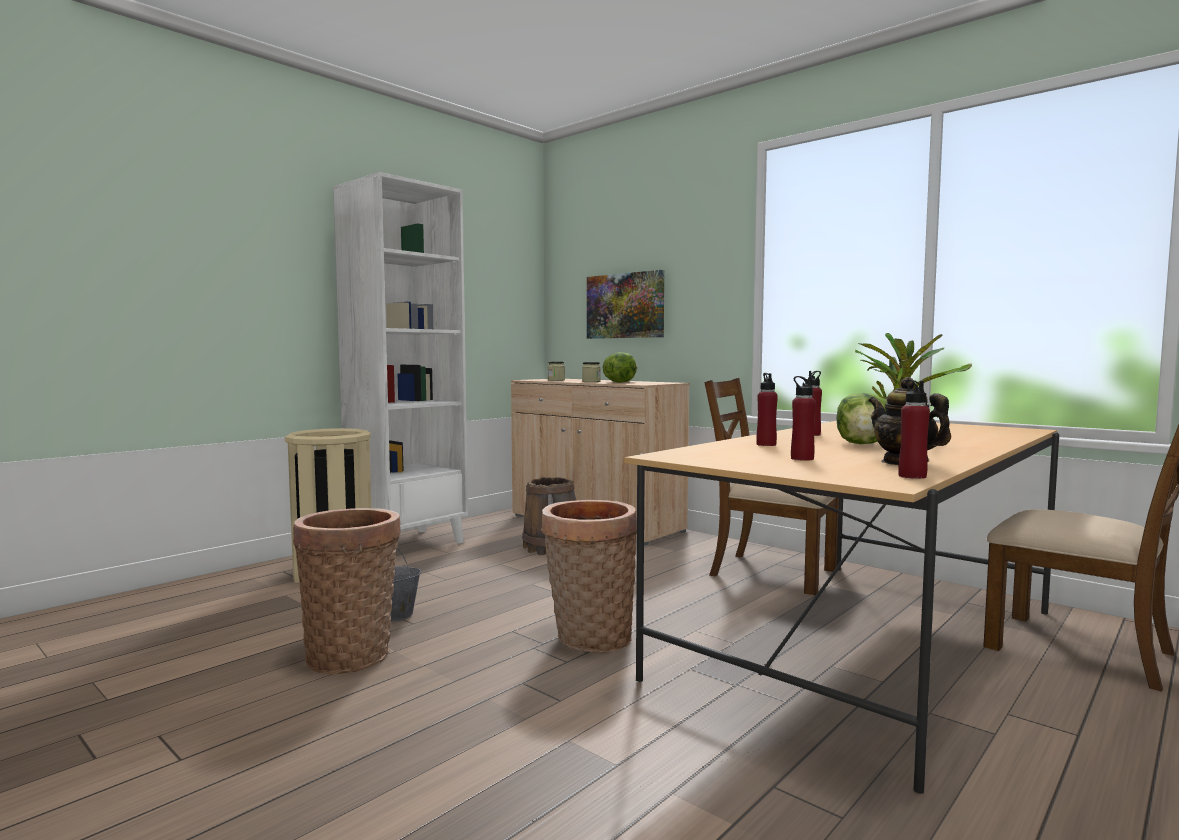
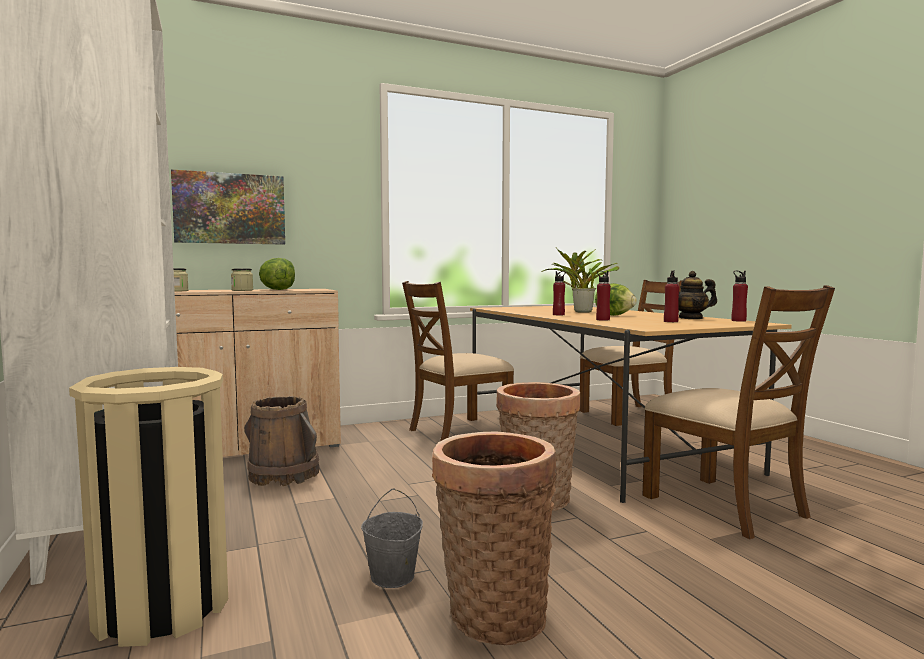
camera: 65 degrees left, 0 degrees up
(700, 750) = (725, 506): none -> brown chair

